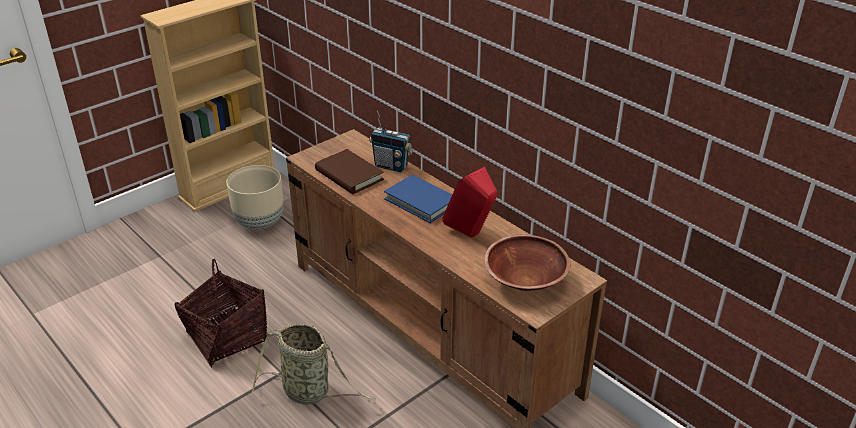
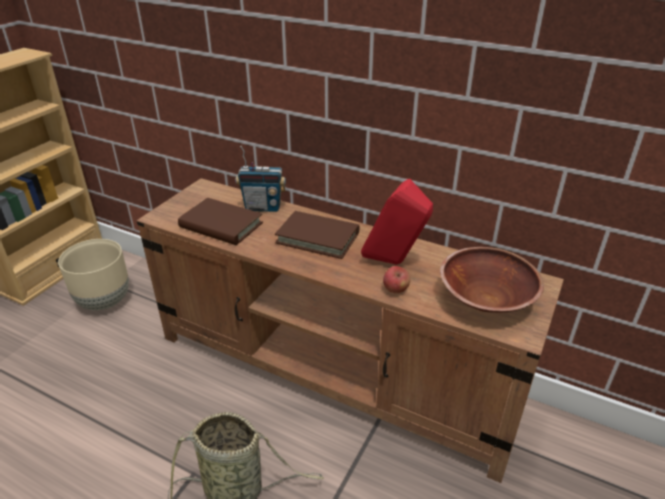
camera: 20 degrees left, 0 degrees up
(227, 337) = (110, 447): basket -> none
(421, 202) = (318, 238): blue book -> brown book
(457, 256) = (395, 290): none -> apple

